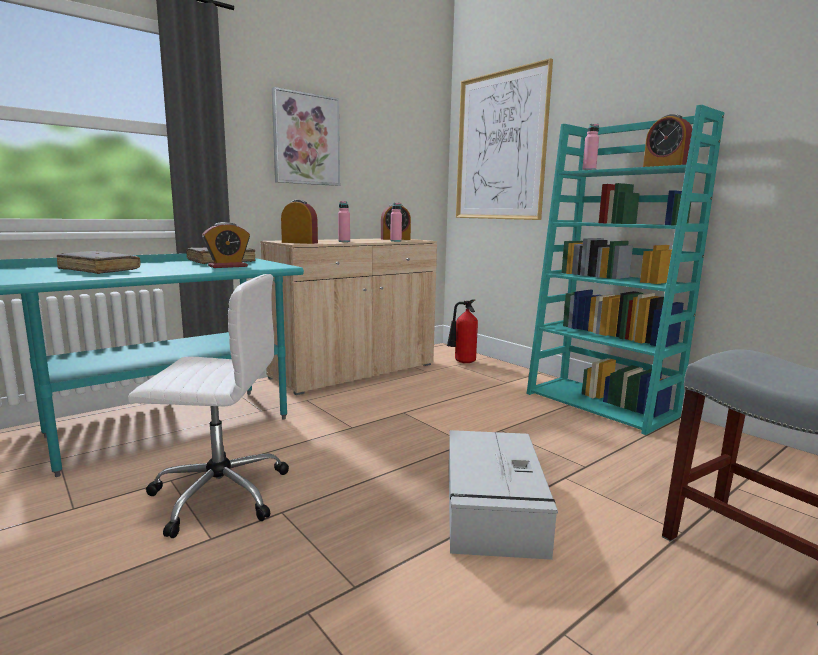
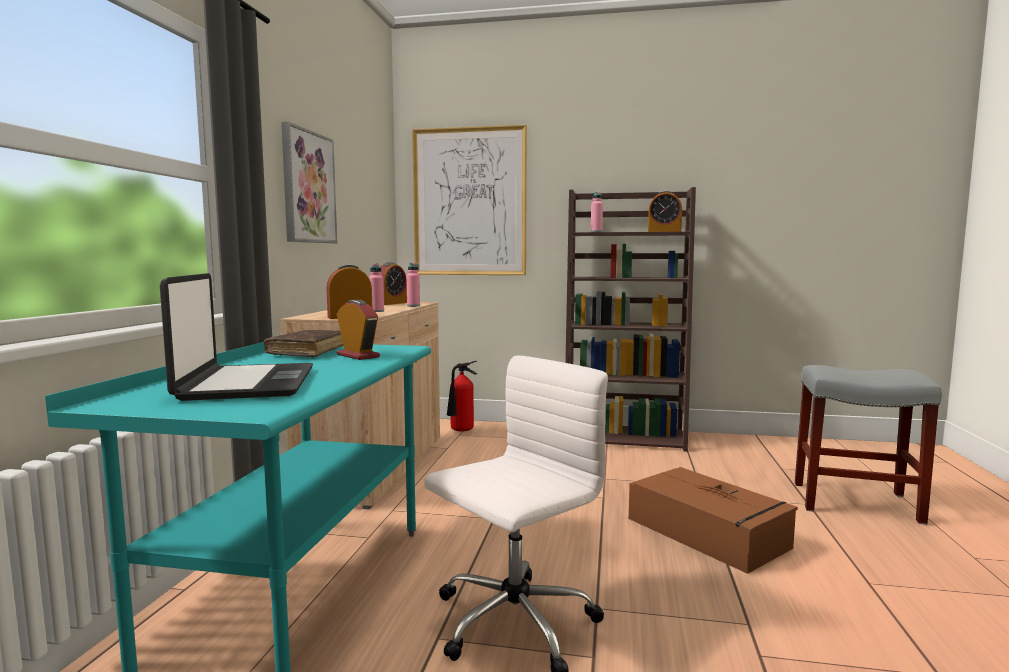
camera: 40 degrees left, 5 degrees down
(99, 270) = (246, 384): brown book -> laptop
(228, 266) = (358, 356): alarm clock -> alarm clock turned 60 degrees counterclockwise
(492, 507) = (708, 534): grey storage box -> brown storage box
(601, 404) = (625, 438): turquoise bookcase -> brown bookcase

